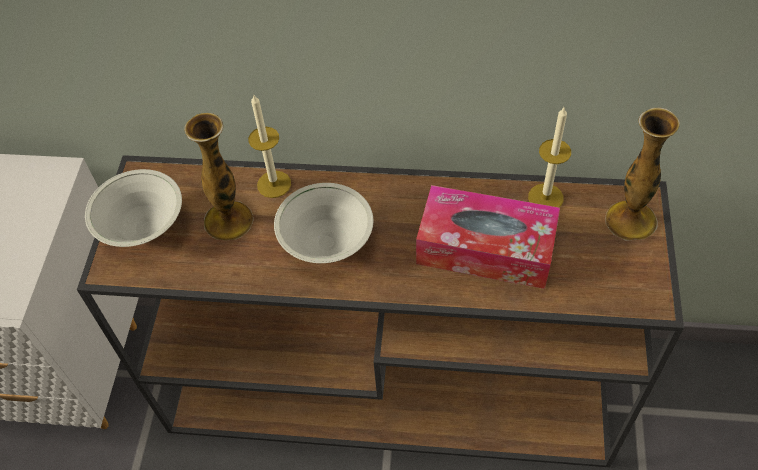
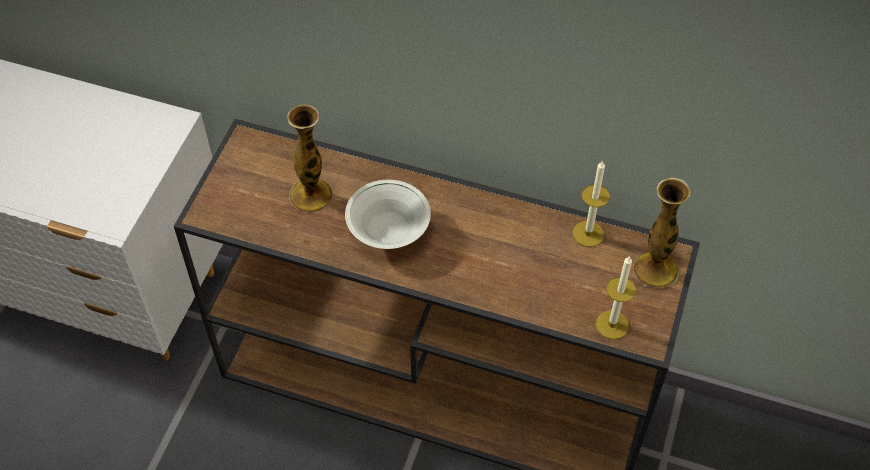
camera: 10 degrees right, 0 degrees up
(143, 228) = (239, 186): white bowl -> none
(274, 184) = (357, 172): candle -> candle (612, 324)
(485, 248) = (522, 266): tissue box -> none

